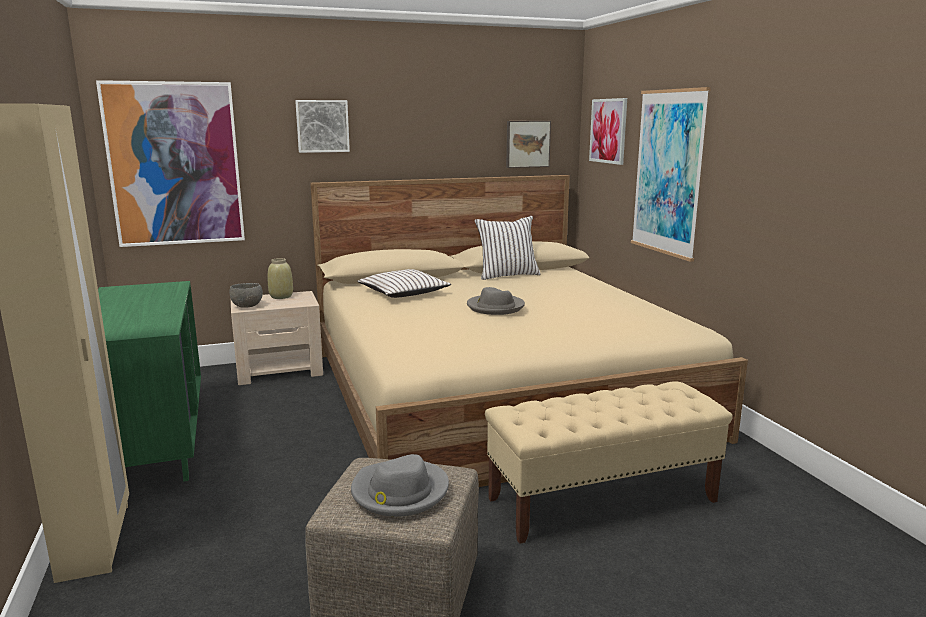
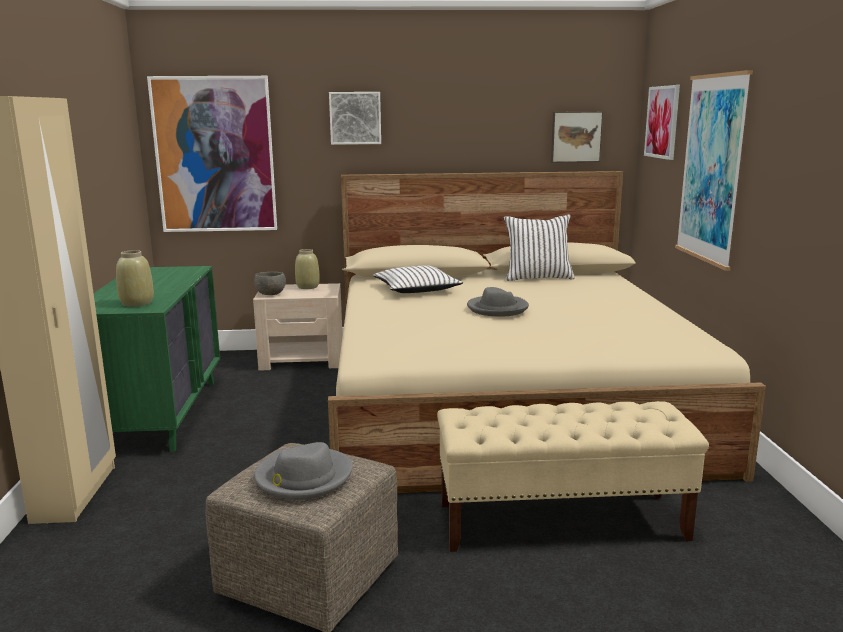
camera: 15 degrees right, 0 degrees up
(140, 326) = (137, 303): none -> beige vase

